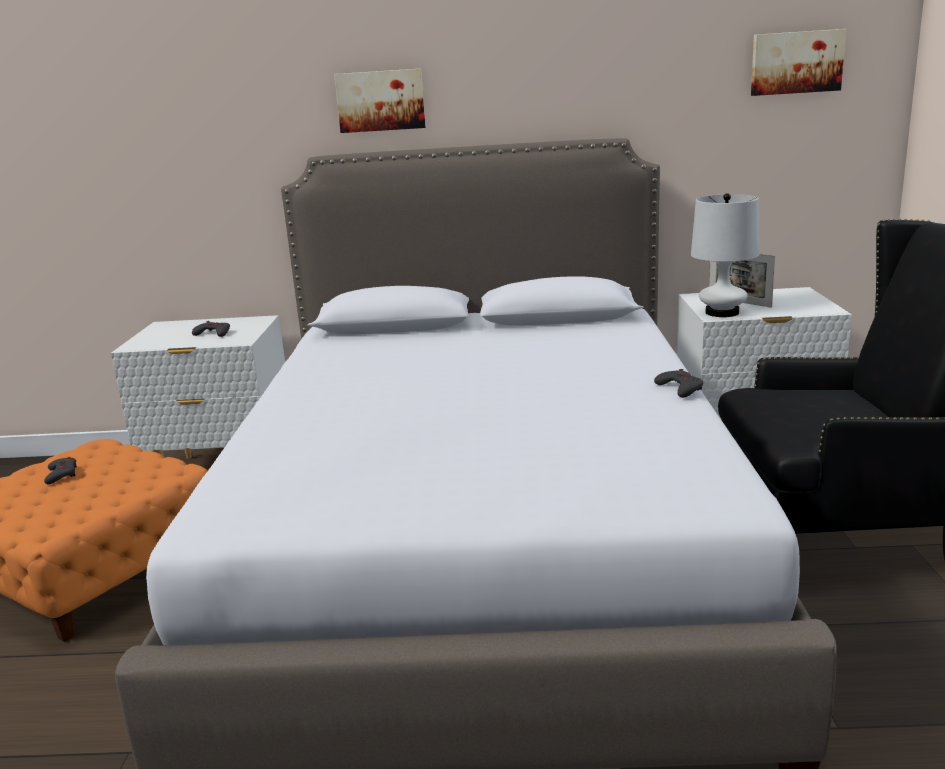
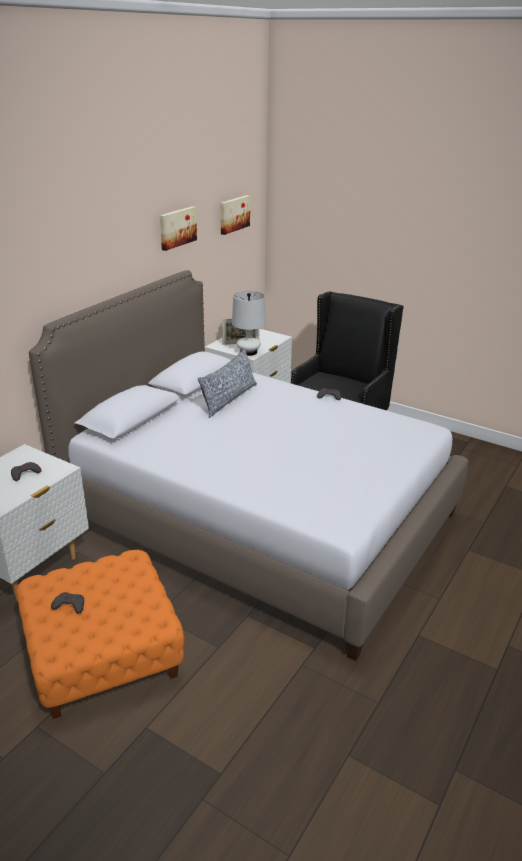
camera: 60 degrees left, 10 degrees up
(380, 101) = (70, 274): picture -> picture (177, 227)
(538, 343) = (229, 398): none -> pillow

